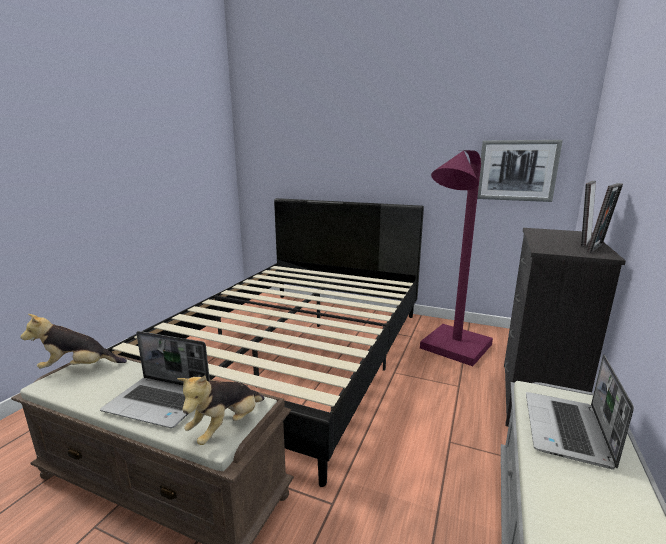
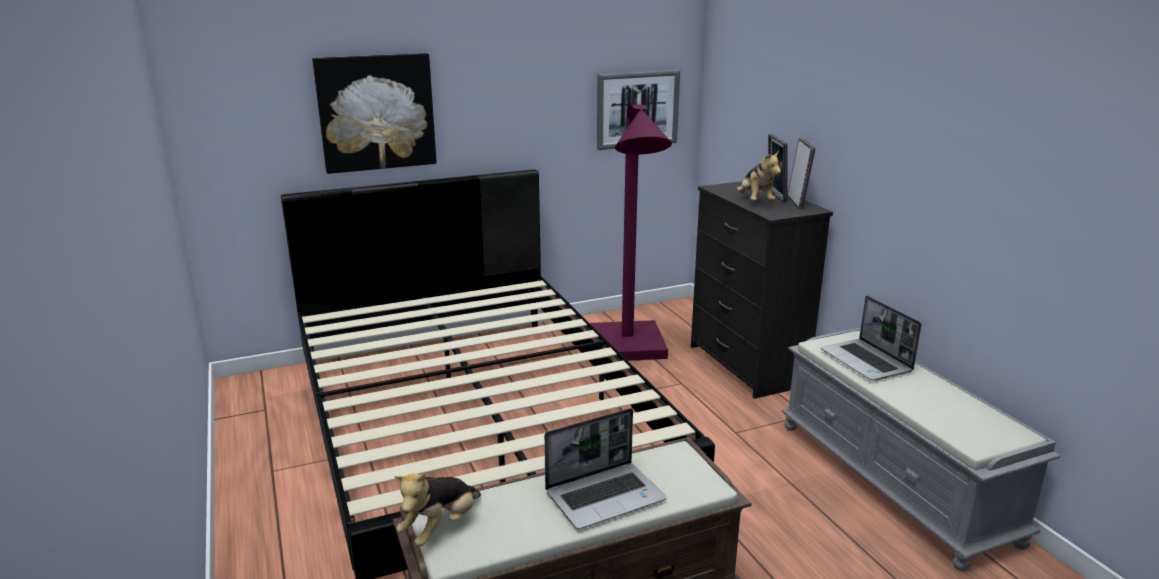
camera: 45 degrees left, 5 degrees up
(226, 427) = (695, 476): plush toy -> plush toy (755, 201)
(329, 157) = (376, 112): none -> picture

